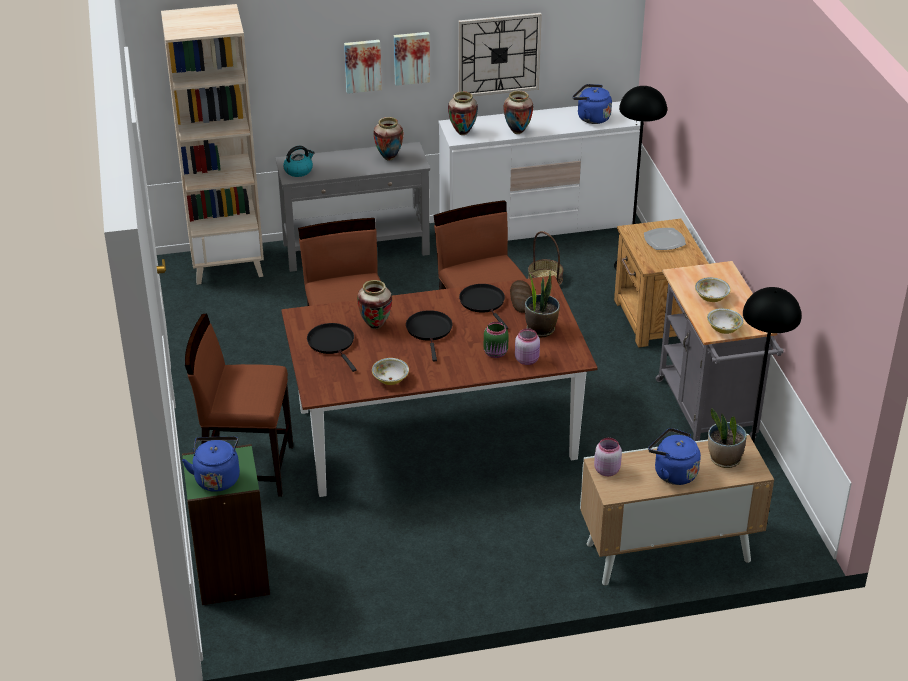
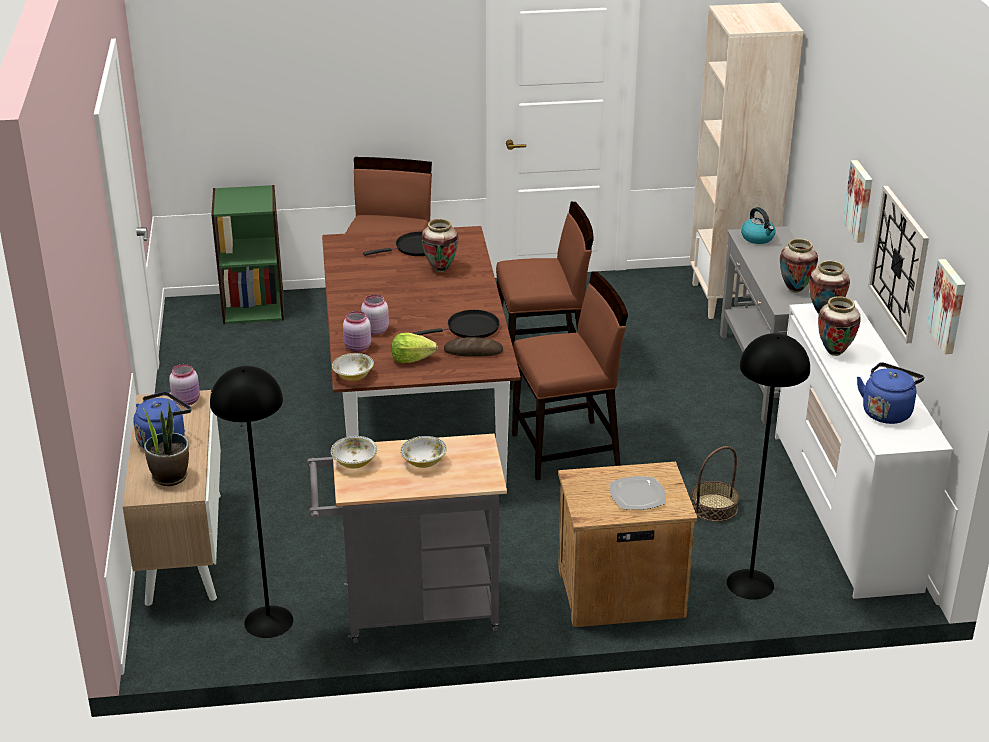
camera: 95 degrees right, 5 degrees down
(217, 478) = (236, 198): blue kettle -> none
(362, 65) = (840, 177): picture -> picture (949, 306)
(390, 379) = (348, 274): bowl -> bowl (353, 376)
(429, 331) = (424, 297): black frying pan -> none
(496, 353) = (375, 331): green jar -> pink jar
(540, 329) = (411, 359): potted plant -> lettuce

